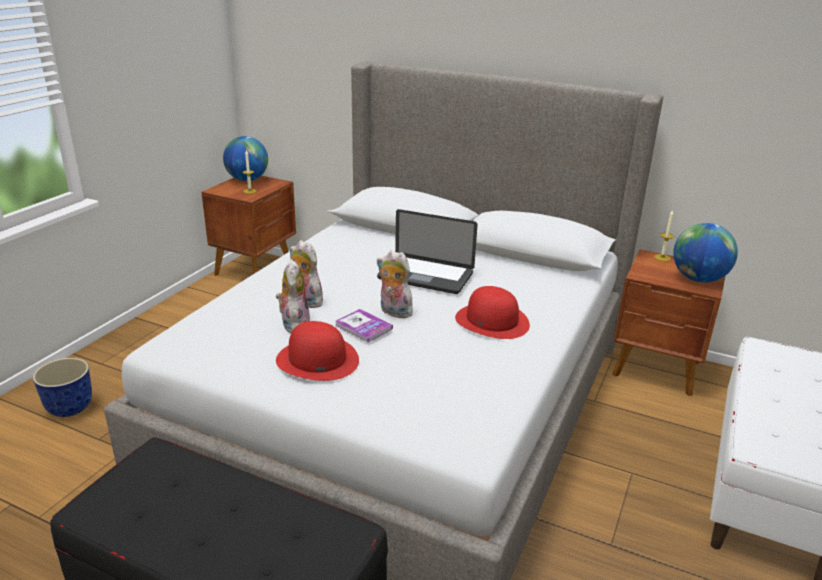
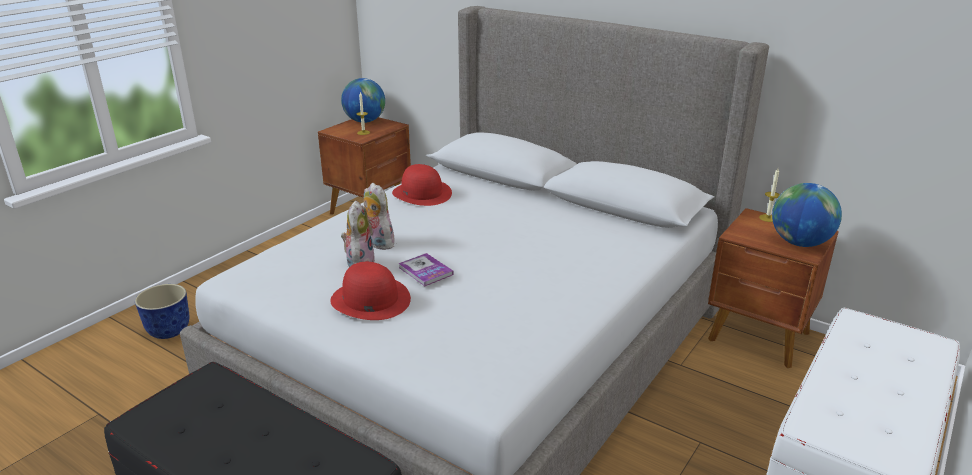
camera: 10 degrees right, 0 degrees up
(393, 312) = (460, 258): plush toy -> none
(425, 276) = (504, 224): laptop -> none
(492, 321) = (557, 273): red hat -> red hat (422, 193)

